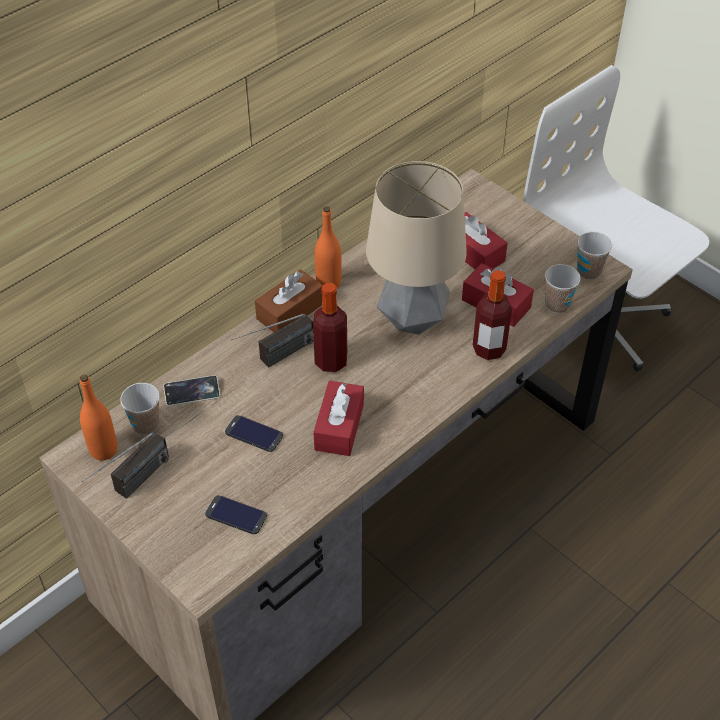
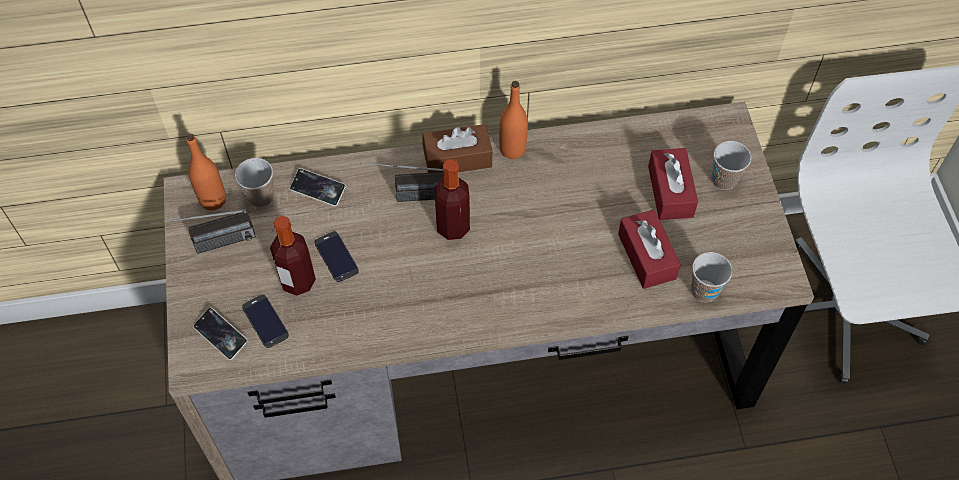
camera: 35 degrees right, 10 degrees up
(206, 548) = (221, 335): none -> phone
(339, 427) = (409, 293): red tissue box -> none
(412, 321) = (556, 229): table lamp -> none
(489, 349) = (601, 297): bottle -> bottle (298, 281)
(588, 272) = (766, 274): cup -> cup (724, 180)

